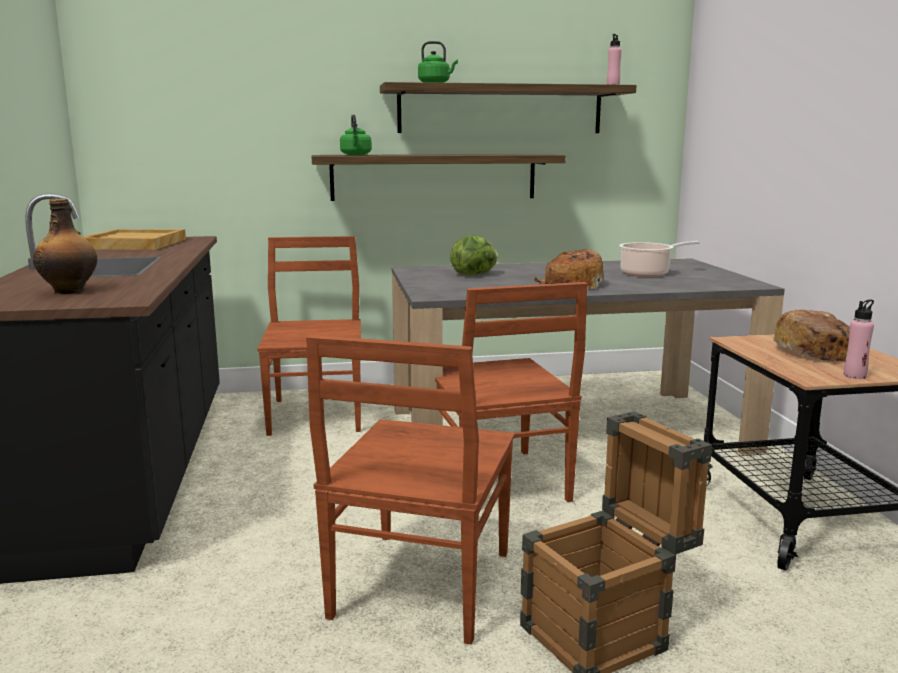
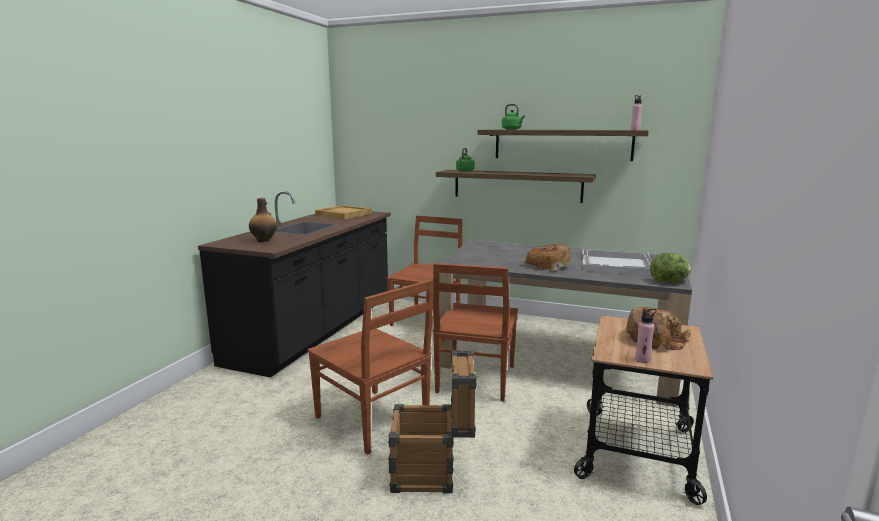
camera: 30 degrees right, 0 degrees up
(420, 586) = (373, 421): brown chair -> brown chair turned 90 degrees counterclockwise
(475, 274) = (505, 251): lettuce -> lettuce (669, 282)
(647, 273) = (617, 264): cooking pot -> white tray

